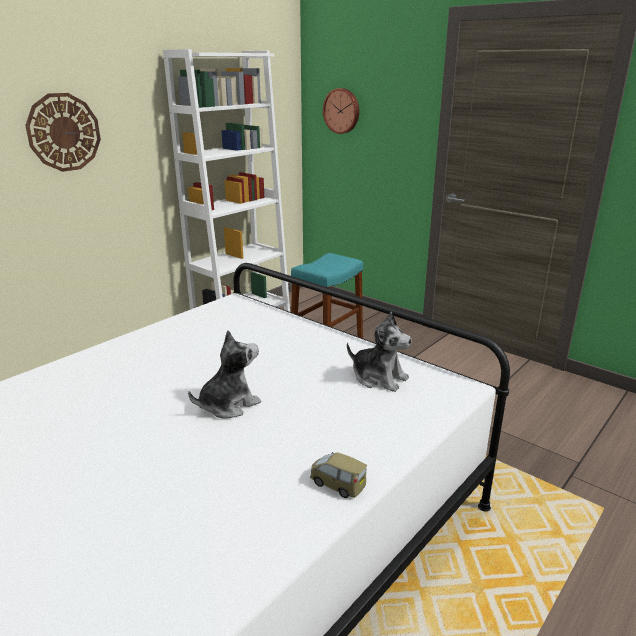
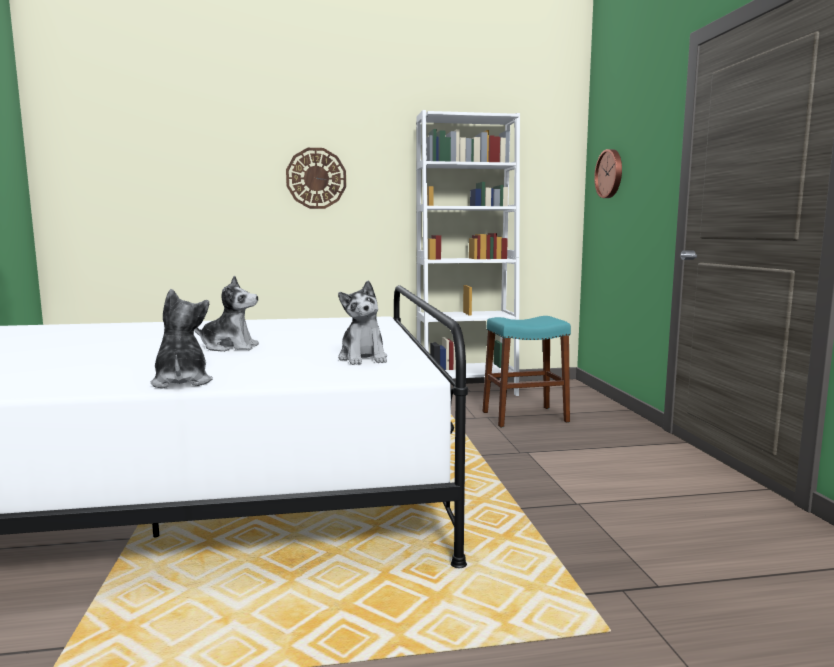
camera: 40 degrees right, 15 degrees down
(337, 484) = (181, 382): toy car -> plush toy

